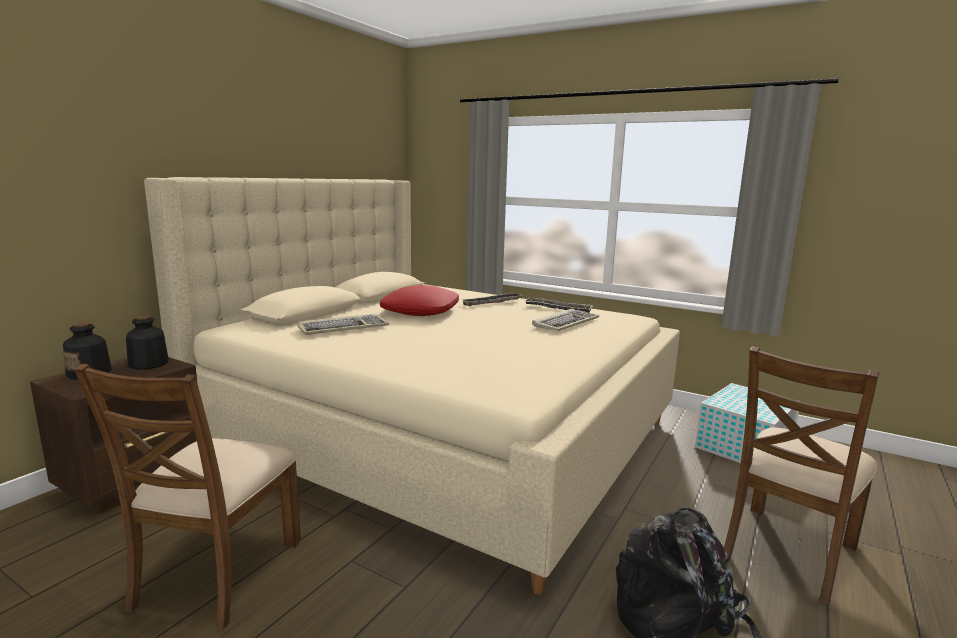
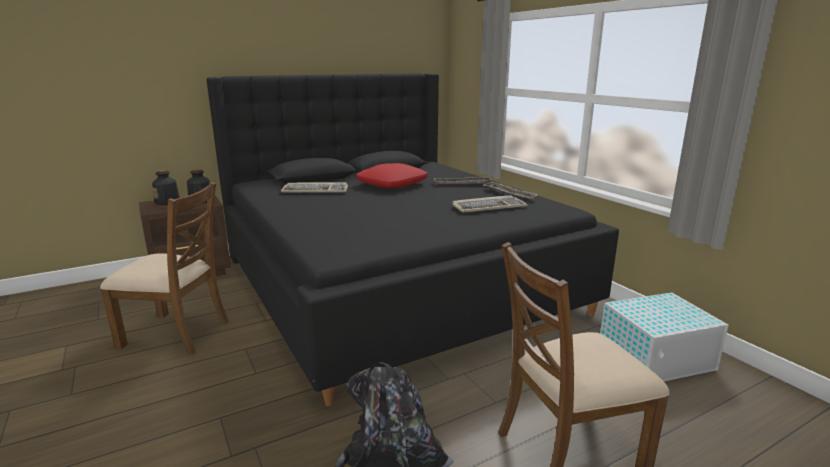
camera: 30 degrees right, 5 degrees up
(216, 573) = (176, 333): brown chair -> brown chair turned 120 degrees counterclockwise
(439, 430) = (394, 282): beige bed -> black bed

